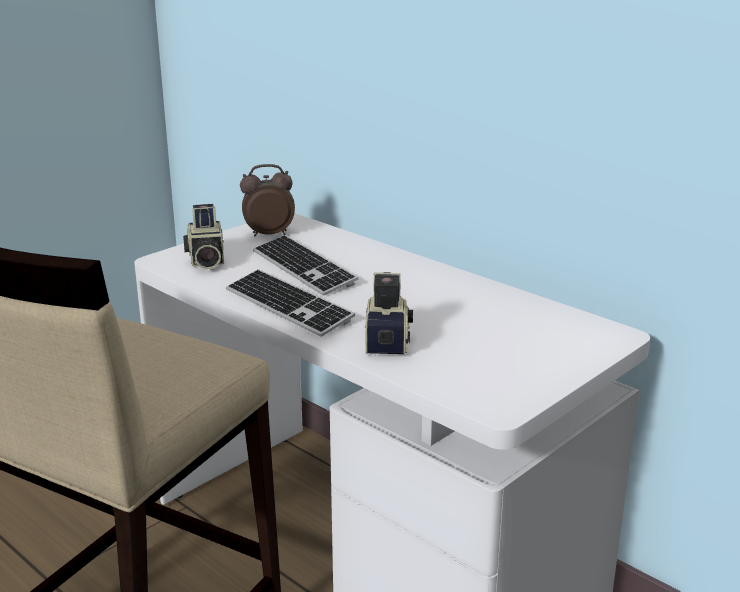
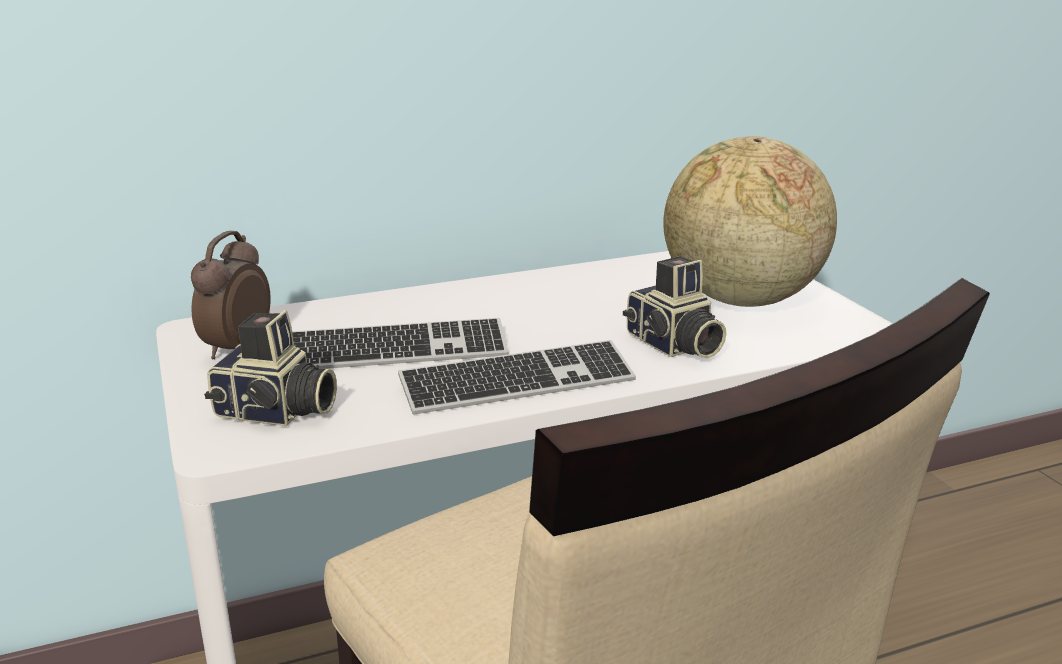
camera: 65 degrees left, 0 degrees up
(388, 340) = (673, 345): camera -> camera turned 150 degrees counterclockwise
(505, 351) = (740, 300): none -> globe

